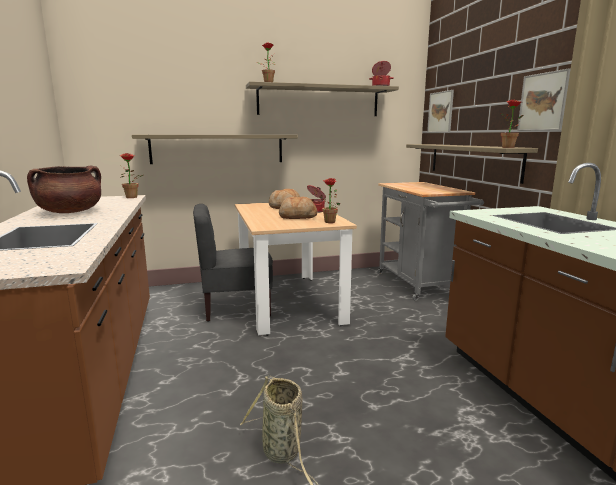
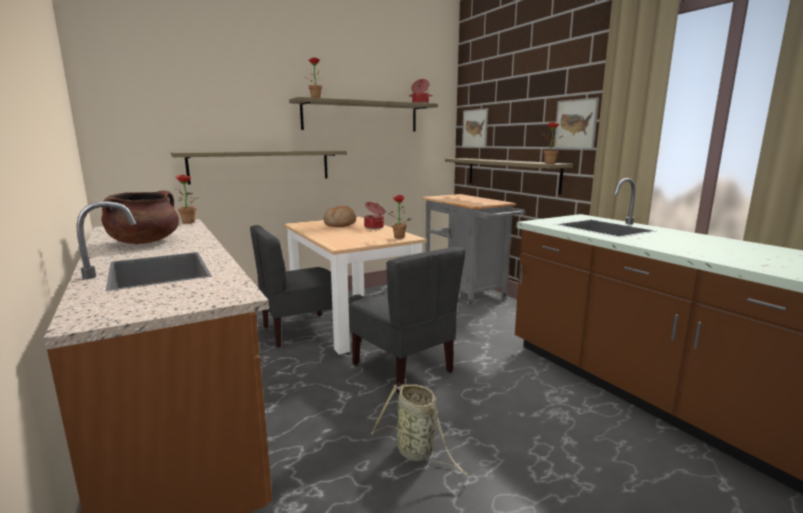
camera: 15 degrees left, 0 degrees up
(297, 217) = (363, 234): bread -> none
(315, 357) = (403, 368): none -> grey chair

